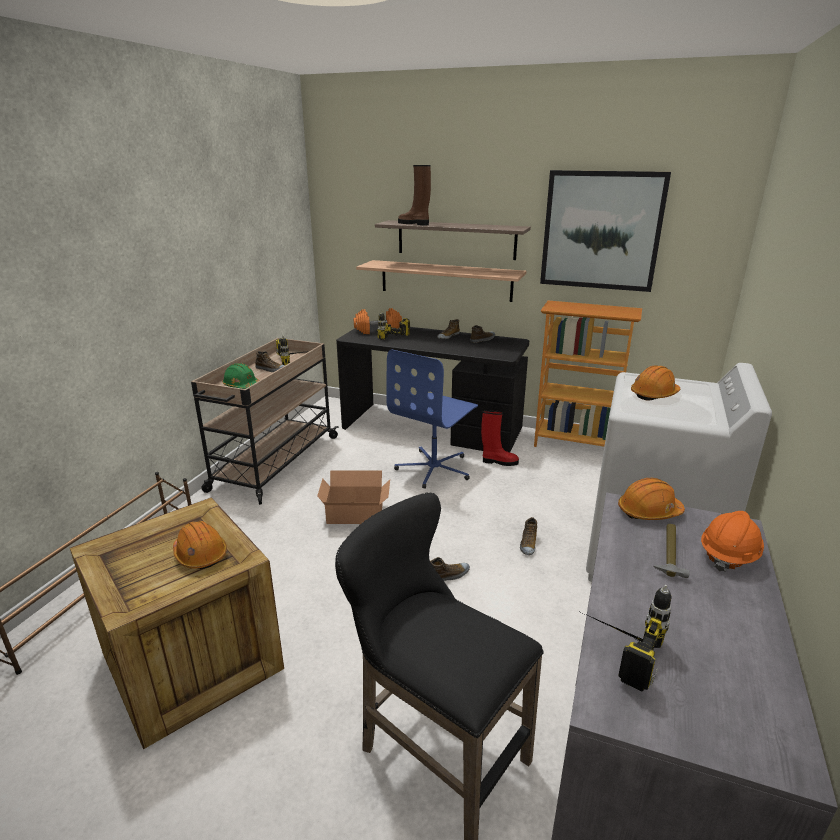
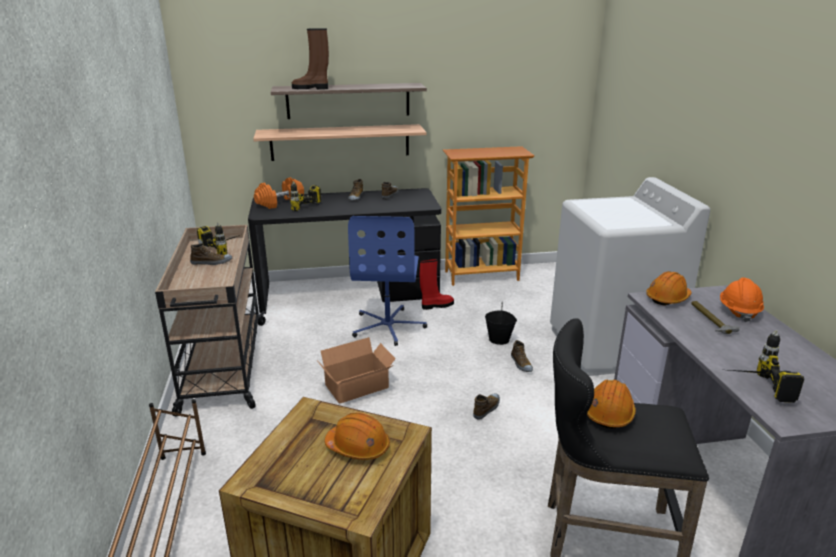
camera: 30 degrees left, 0 degrees up
(241, 386) = (203, 285): green hard hat -> none
(529, 512) = (499, 339): none -> black bucket
(601, 231) = (482, 82): picture -> none
(654, 394) = (609, 212): orange hard hat -> orange hard hat (609, 413)

